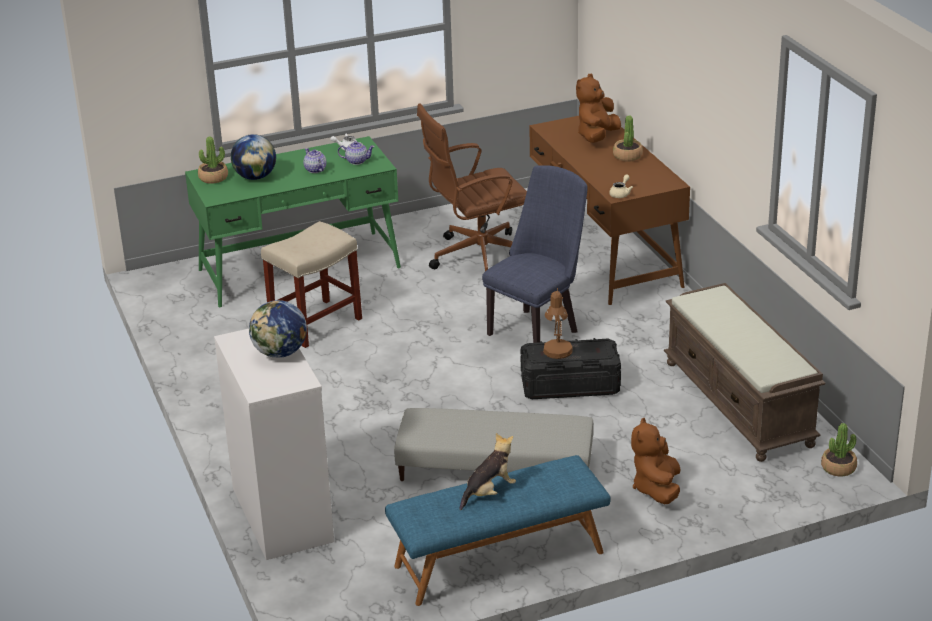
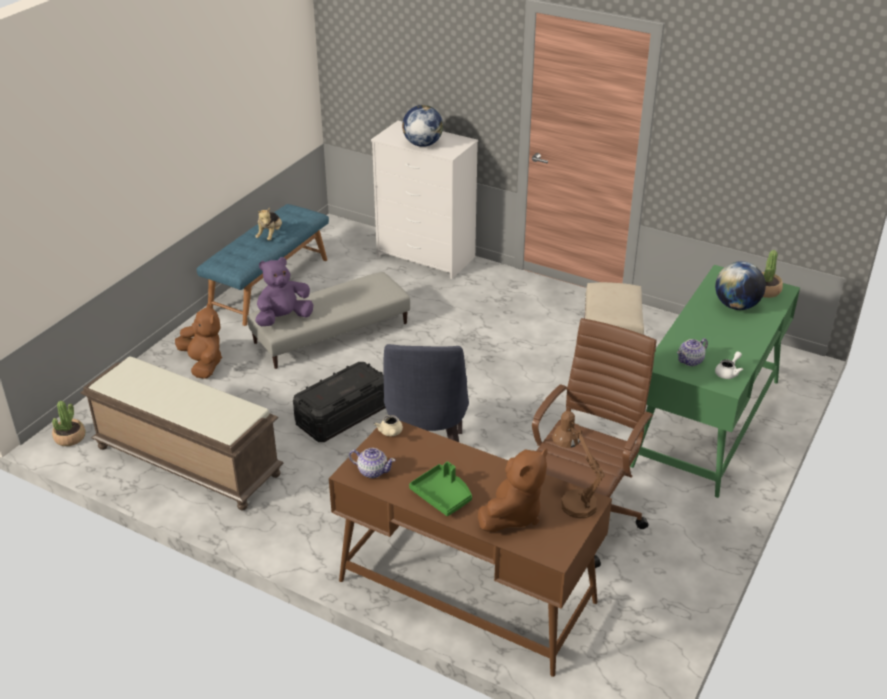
camera: 140 degrees right, 5 degrees up
(315, 170) = (705, 335): teapot -> teapot (372, 471)
(557, 354) = (348, 378): brown table lamp -> brown table lamp (573, 500)
(558, 430) = (283, 318): none -> purple plush toy
(597, 136) = (513, 514): brown plush toy -> brown plush toy turned 45 degrees clockwise
(627, 156) = (443, 496): potted plant -> green tray

